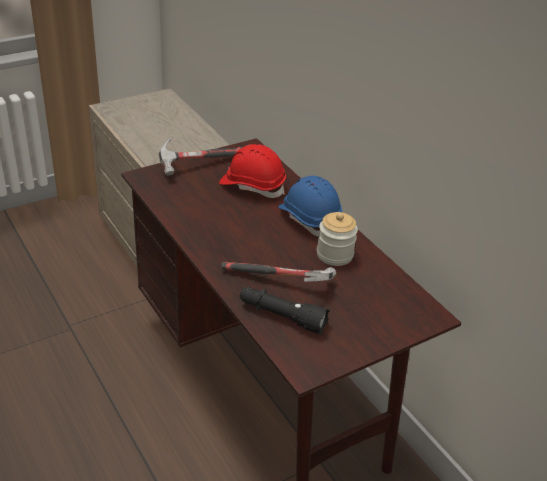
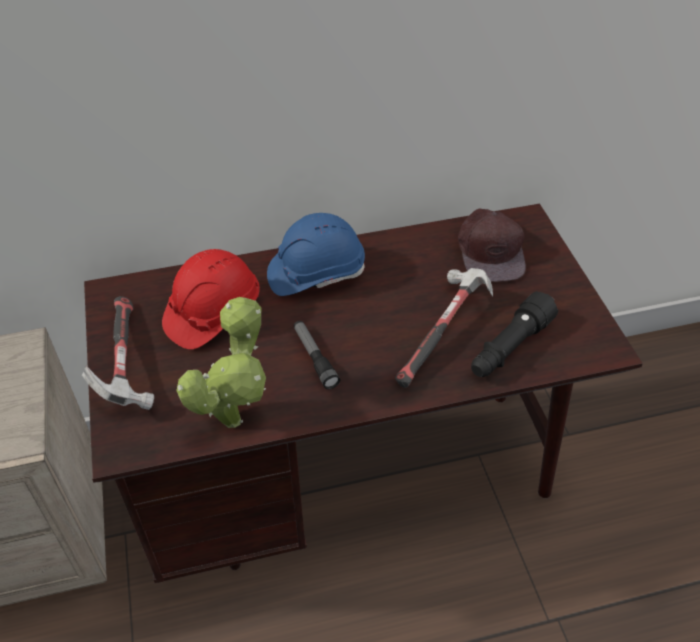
camera: 70 degrees left, 10 degrees up
(177, 209) = (235, 415): none -> potted plant
(233, 230) = (315, 358): none -> flashlight
(334, 255) = (400, 269): jar -> none
(382, 298) = (491, 250): none -> brown cap

